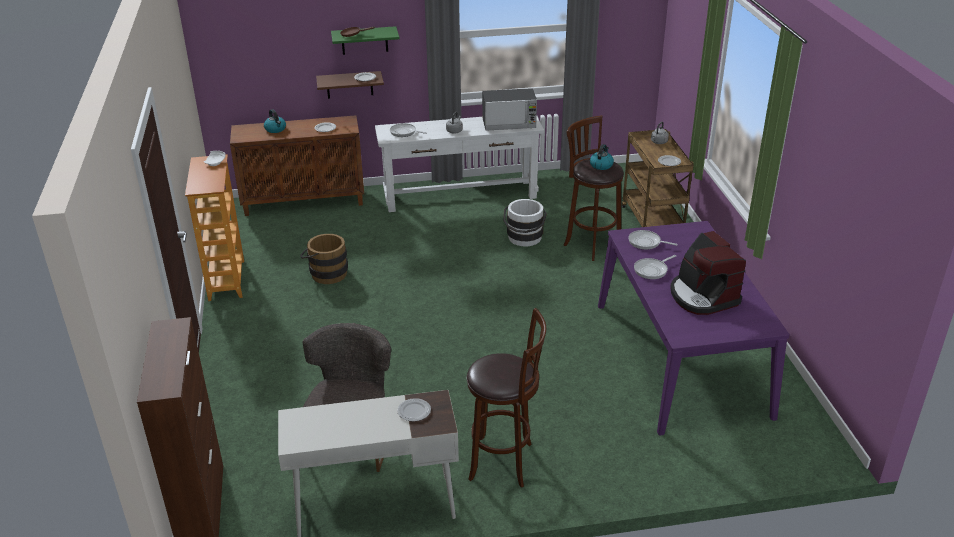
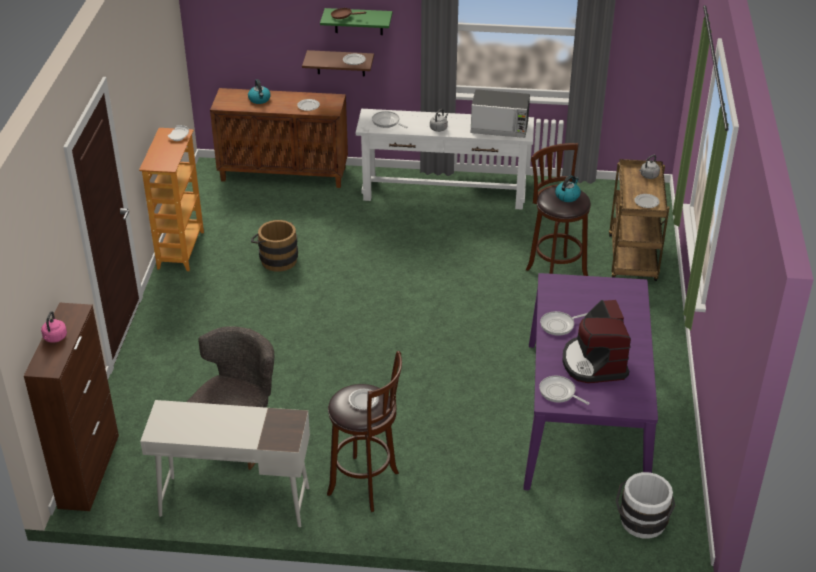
camera: 15 degrees right, 5 degrees up
(160, 357) = (54, 338): none -> pink kettle
(414, 411) = (269, 425): plate -> plate (363, 401)
(524, 239) = (488, 255): white bucket -> white bucket (641, 525)
(646, 242) = (570, 293): frying pan -> frying pan (559, 392)

